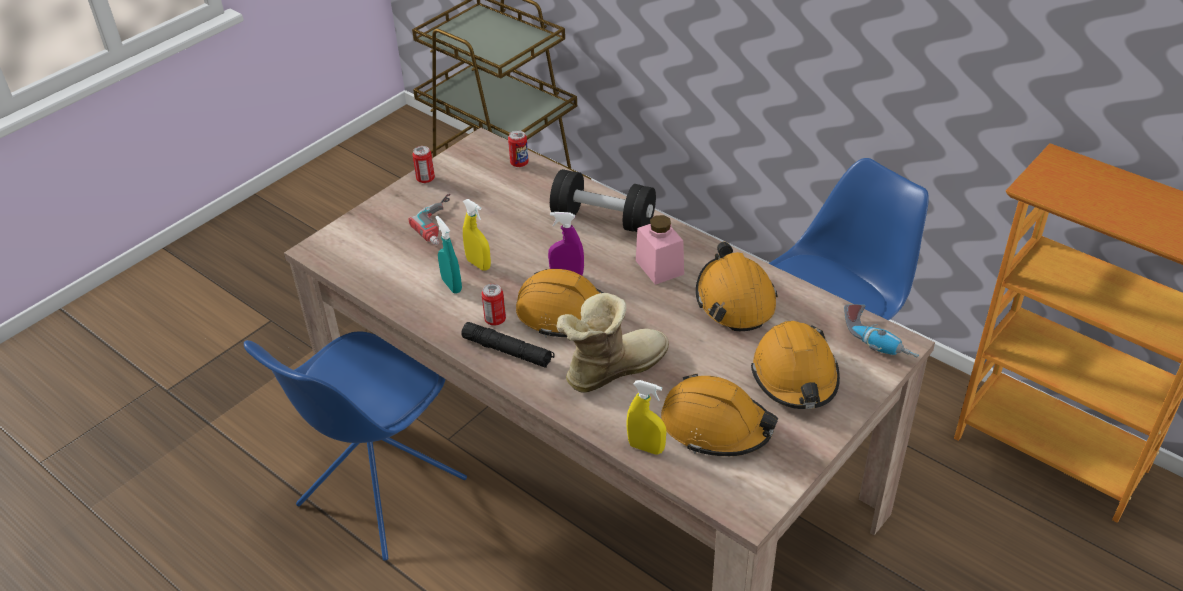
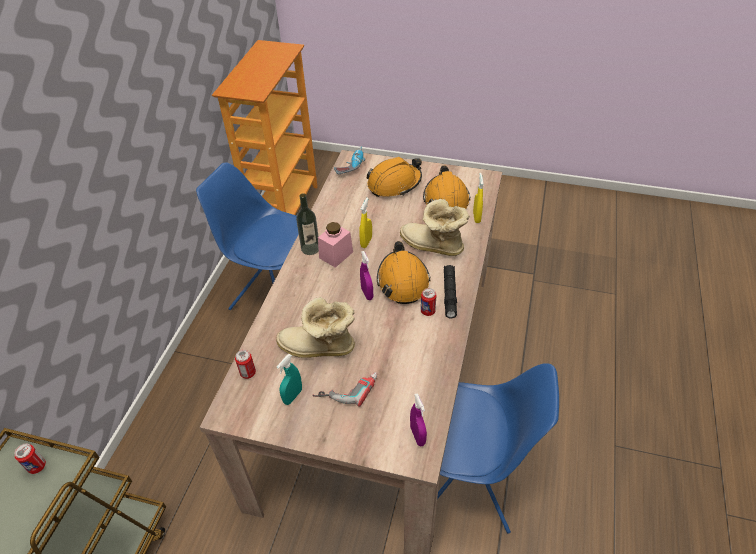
camera: 115 degrees left, 5 degrees up
(341, 255) = (417, 436): none -> purple spray bottle
(425, 179) = (293, 429): can -> can (37, 466)
(451, 285) = (410, 348): turquoise spray bottle -> turquoise spray bottle (292, 396)
(478, 264) = (380, 343): yellow spray bottle -> yellow spray bottle (366, 242)
(510, 216) = (318, 349): none -> boot
(603, 219) = (299, 297): black dumbbell -> none
(688, 247) = (310, 248): none -> bottle
(734, 299) = (348, 217): orange hard hat -> none

